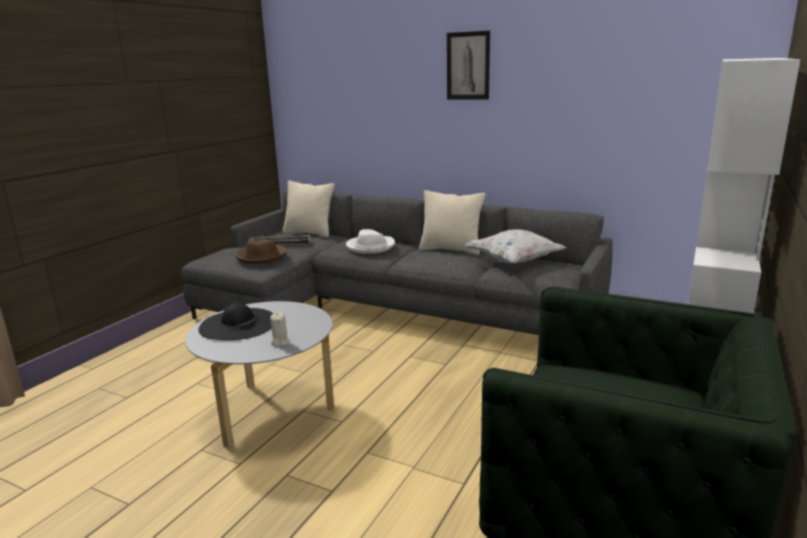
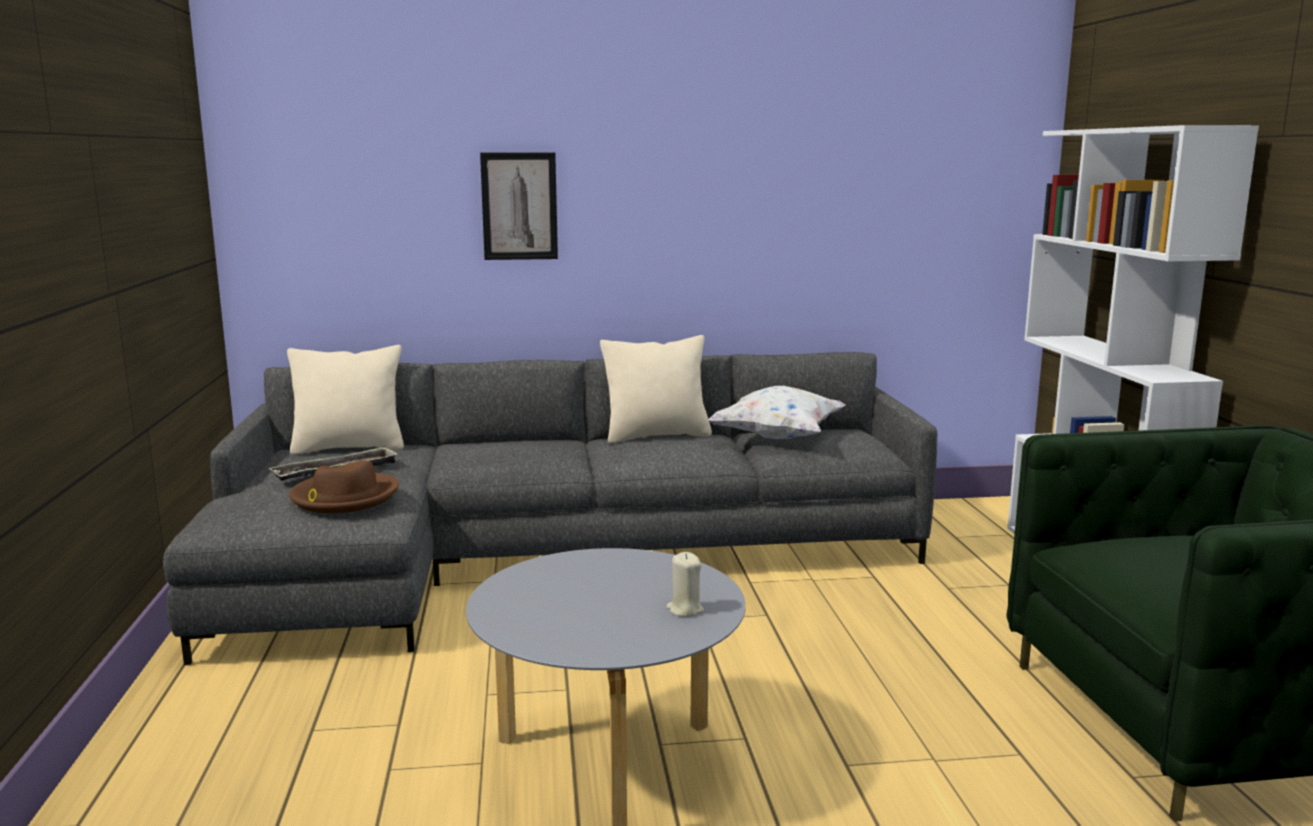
camera: 35 degrees left, 5 degrees down
(238, 324) = (554, 604): black hat -> none
(370, 246) = (524, 450): white hat -> none
(468, 66) = (643, 132): picture -> picture (519, 206)

